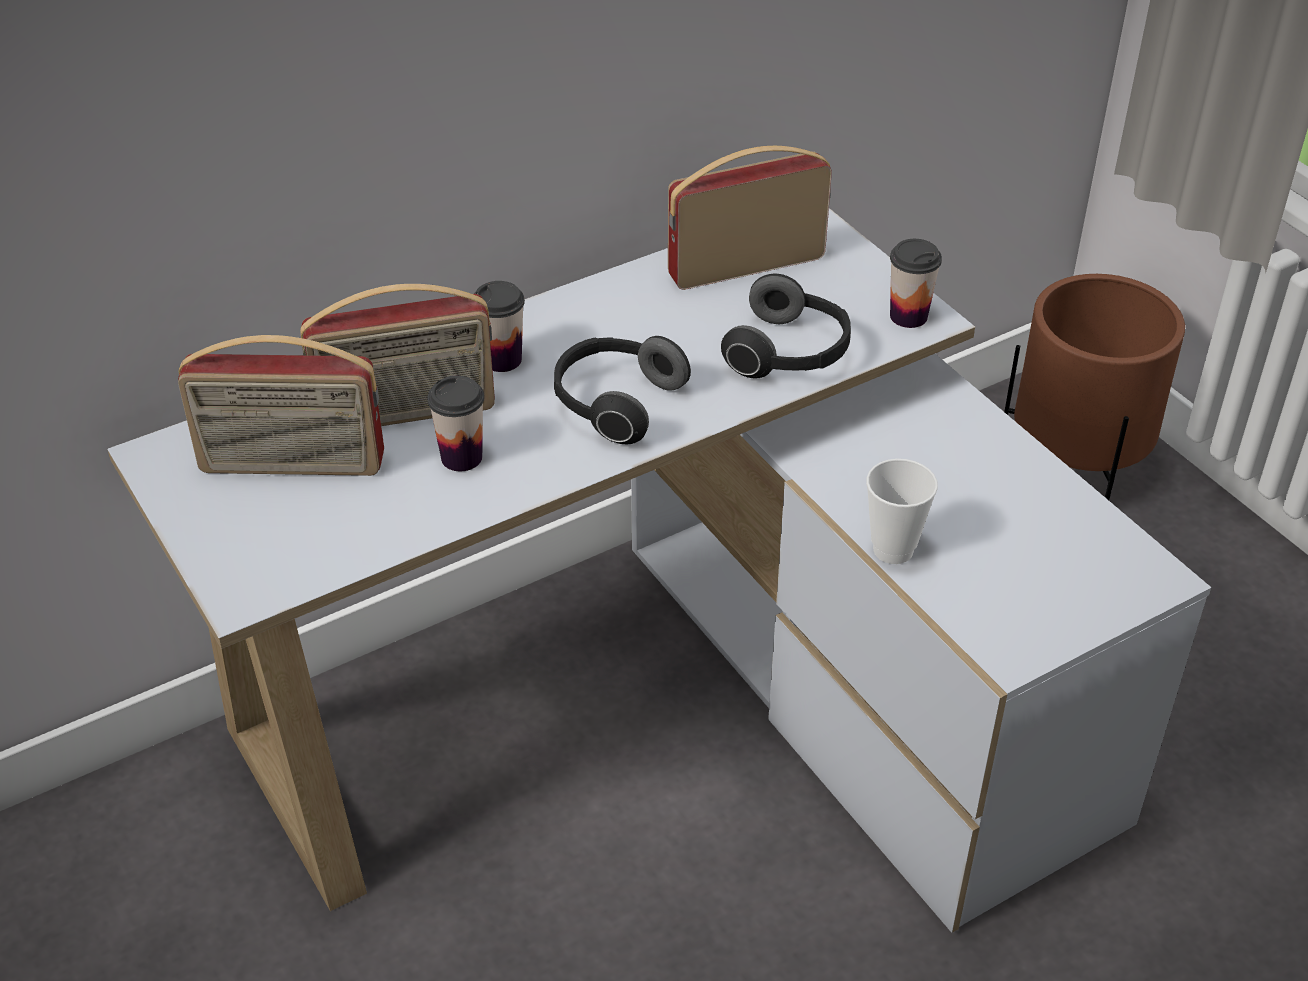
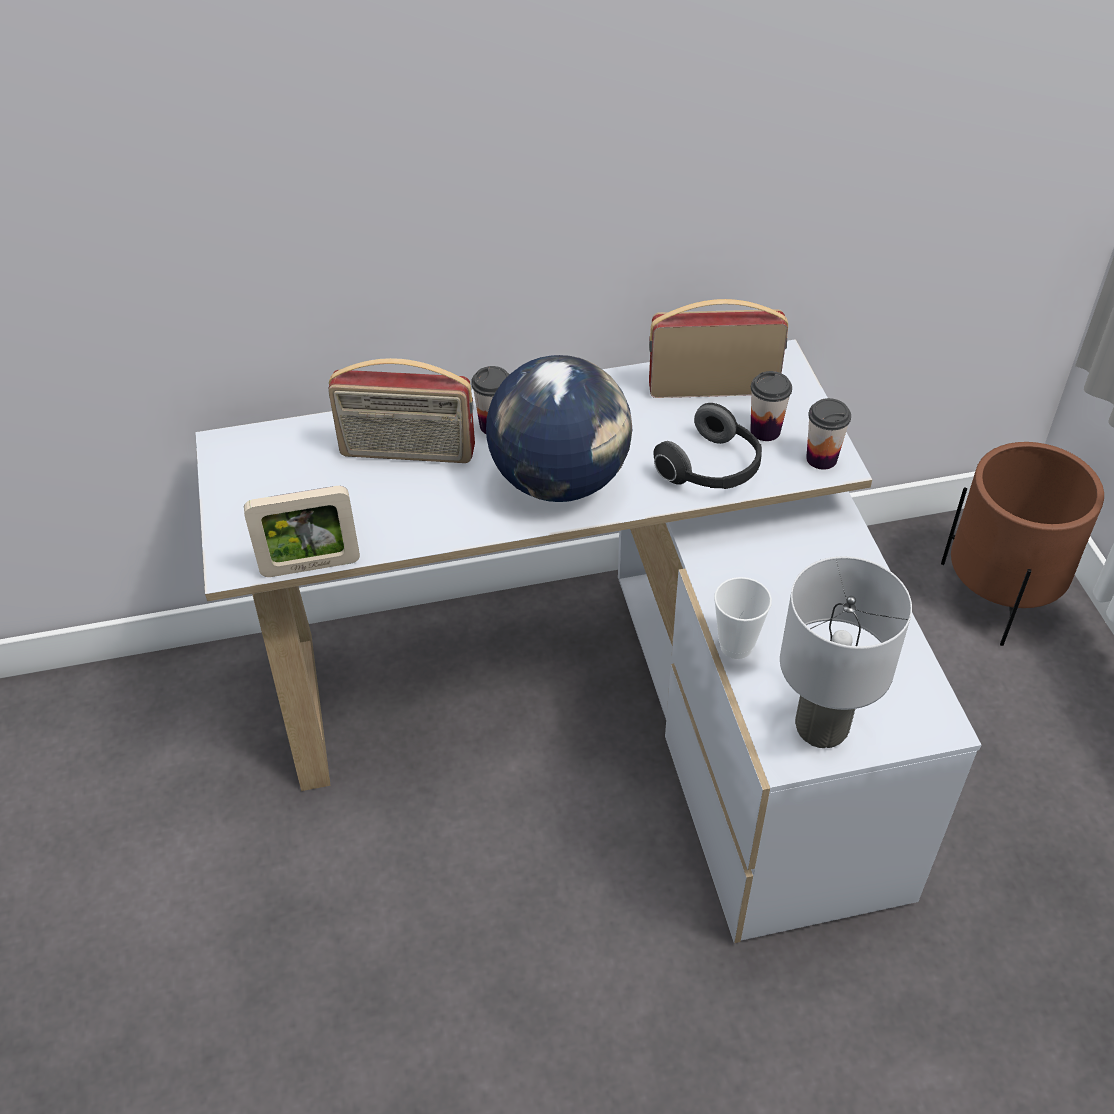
camera: 20 degrees right, 5 degrees up
(291, 465) = (310, 474): radio -> none
(346, 572) = (310, 566): none -> picture frame
(461, 457) = (430, 497): cup -> cup (765, 431)
(615, 404) = (560, 480): headphones -> globe
(1028, 616) = (818, 729): none -> white table lamp

